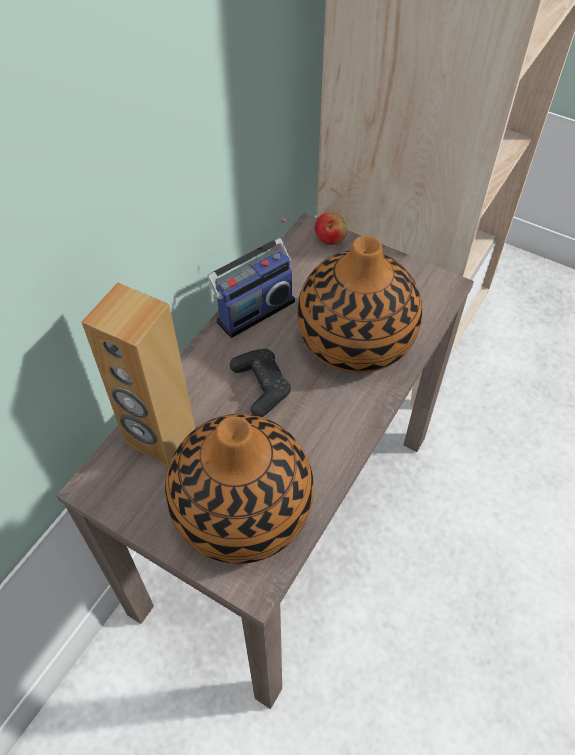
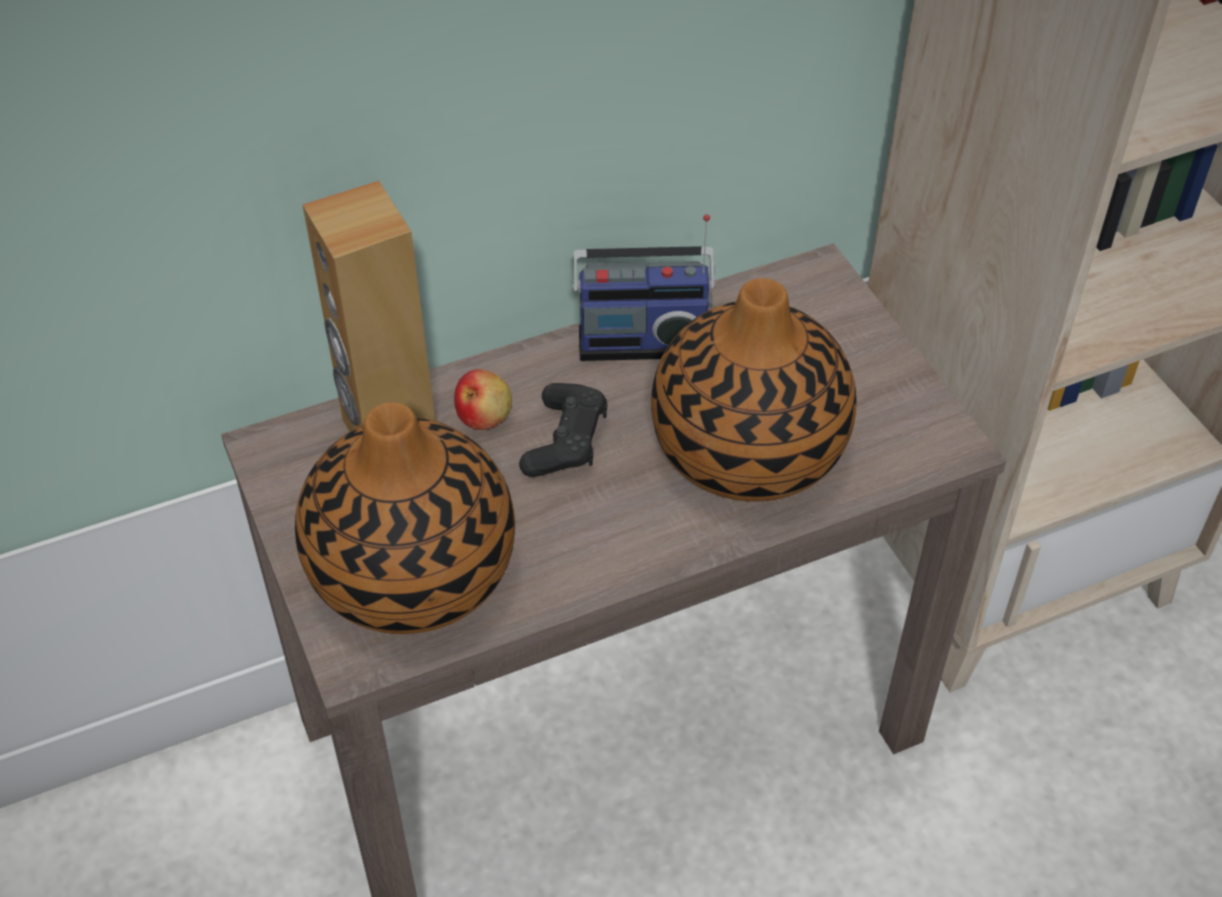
camera: 35 degrees right, 5 degrees down
(330, 238) = (839, 297): apple -> apple (484, 416)

